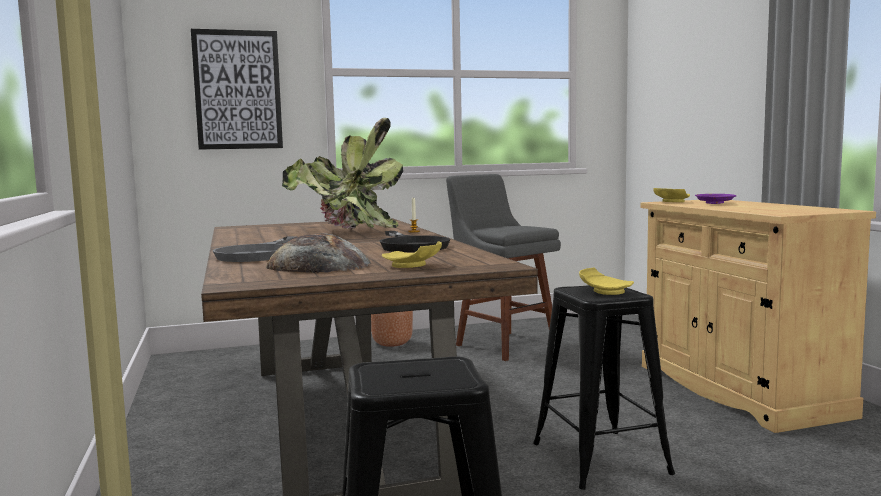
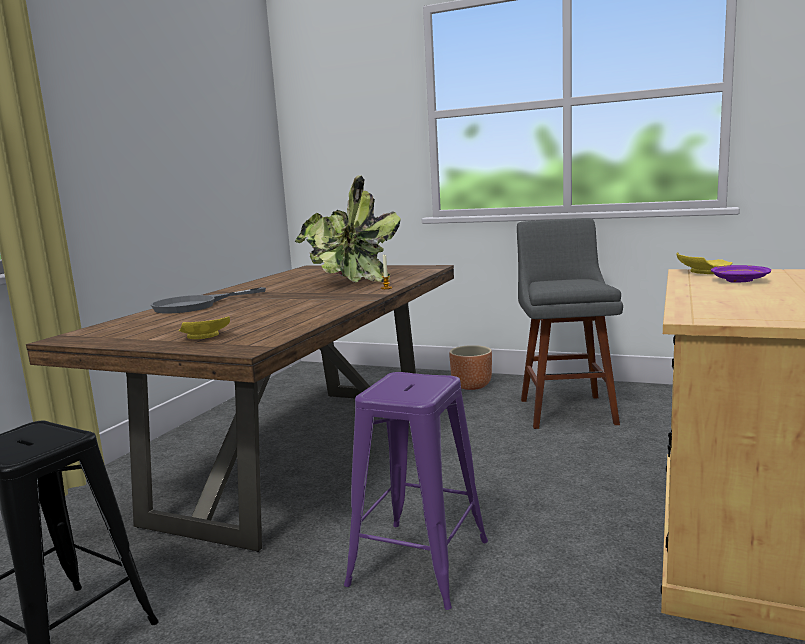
camera: 40 degrees right, 5 degrees up
(238, 90) = (356, 140): picture -> none
(318, 265) = (170, 325): bread -> none
(411, 246) = (305, 309): black frying pan -> none
(600, 458) = (419, 562): black stool -> purple stool
(605, 291) = (410, 387): yellow plate -> none

